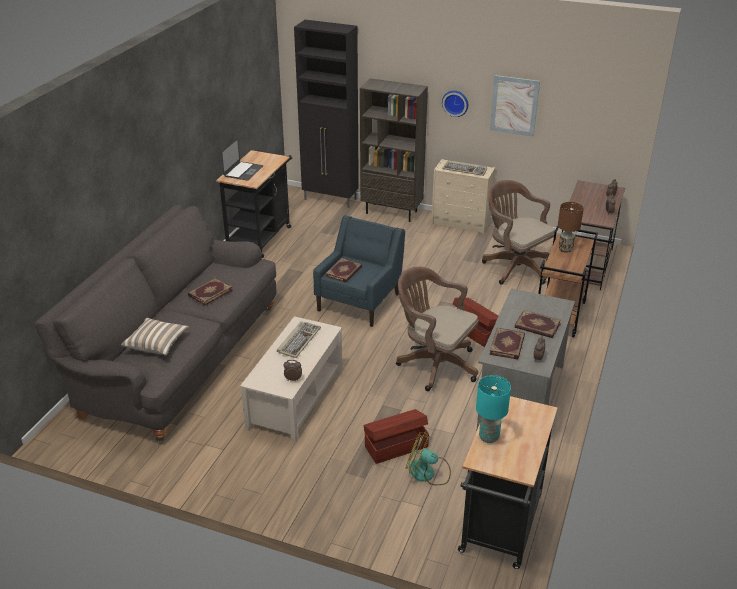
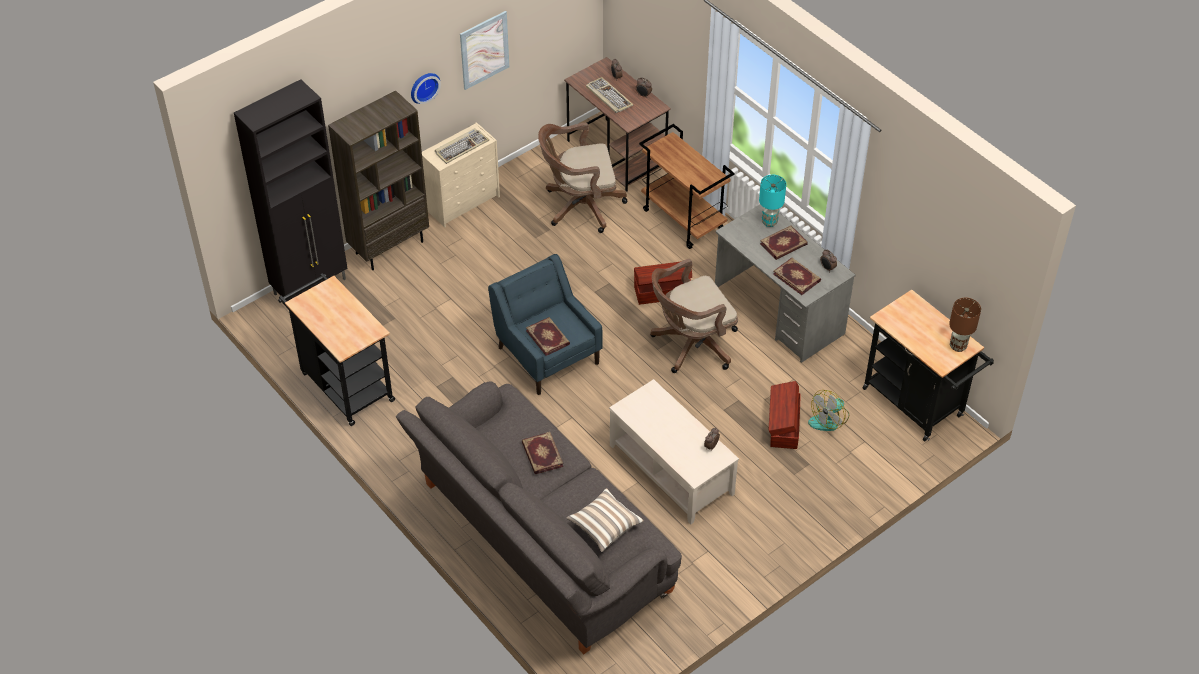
camera: 60 degrees left, 15 degrees up
(243, 171) = (338, 329): laptop -> none
(298, 340) = (653, 419): keyboard -> keyboard (608, 97)
(488, 437) = (920, 345): turquoise table lamp -> turquoise table lamp (769, 222)
(565, 249) = (674, 160): brown table lamp -> brown table lamp (957, 346)

